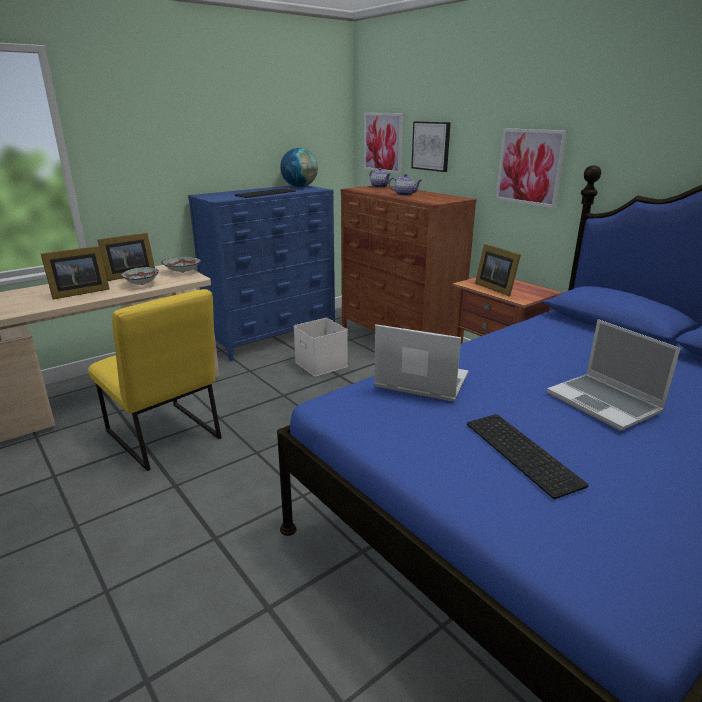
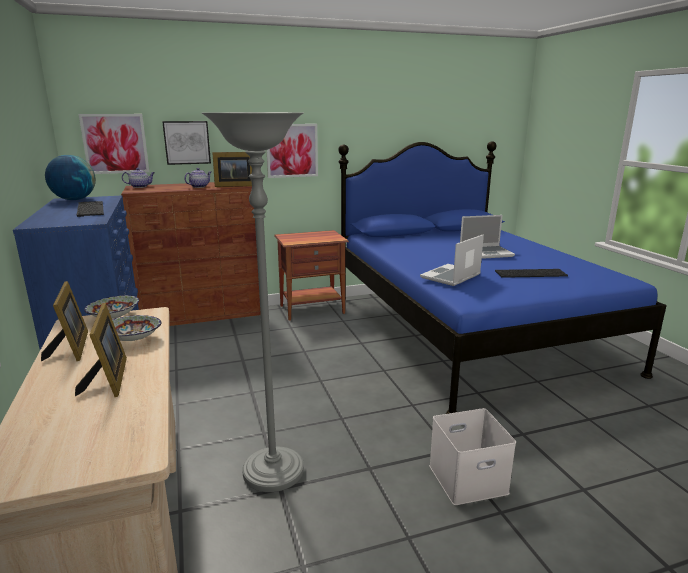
camera: 70 degrees left, 5 degrees down
(164, 436) = (273, 472): yellow chair -> grey floor lamp
(322, 364) = (211, 364): white storage box -> white storage box (468, 478)
(495, 288) = (309, 239): picture frame -> picture frame (234, 185)

